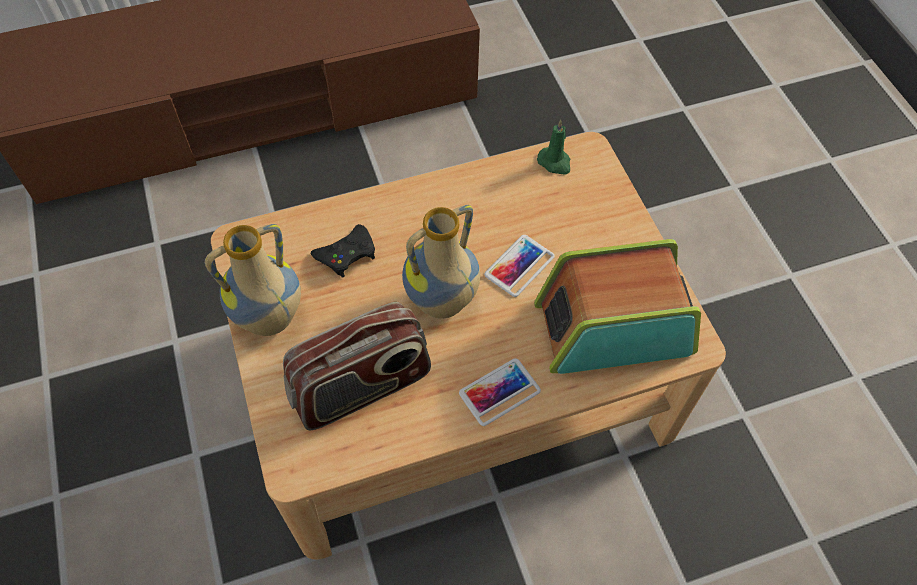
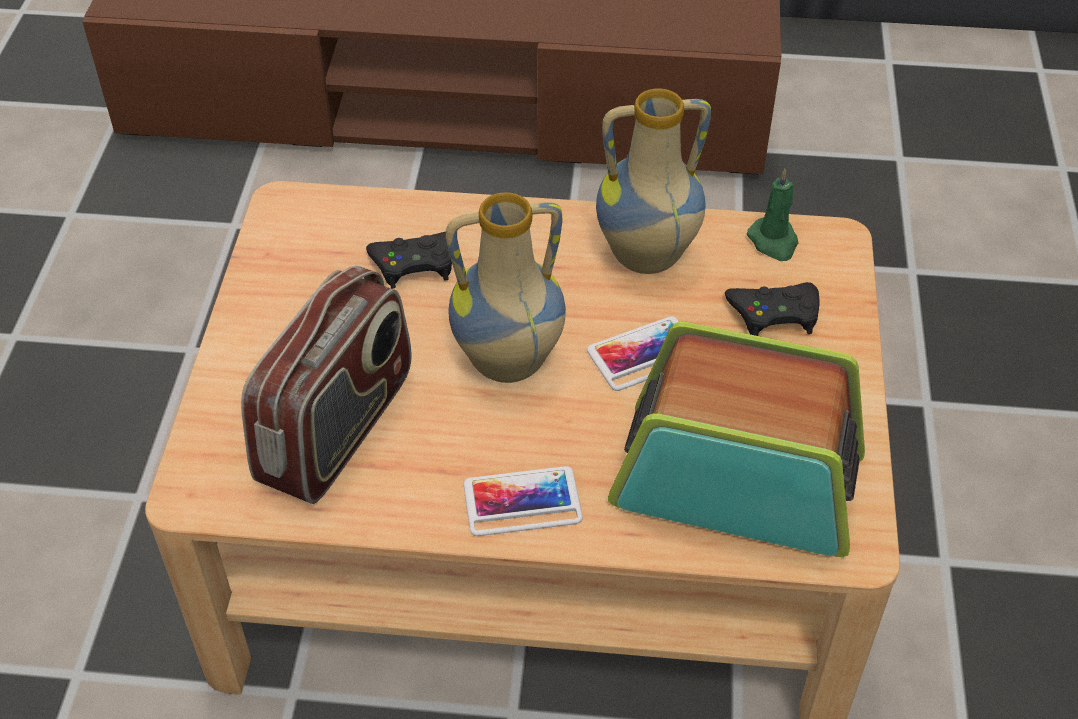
camera: 25 degrees right, 10 degrees down
(270, 320) = (270, 308): vase -> vase (646, 258)
(362, 388) = (338, 429): radio -> radio turned 60 degrees counterclockwise
(579, 211) = (774, 314): none -> black game controller

